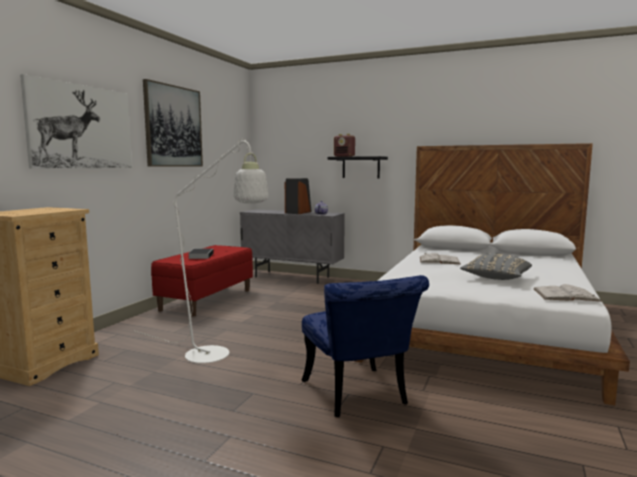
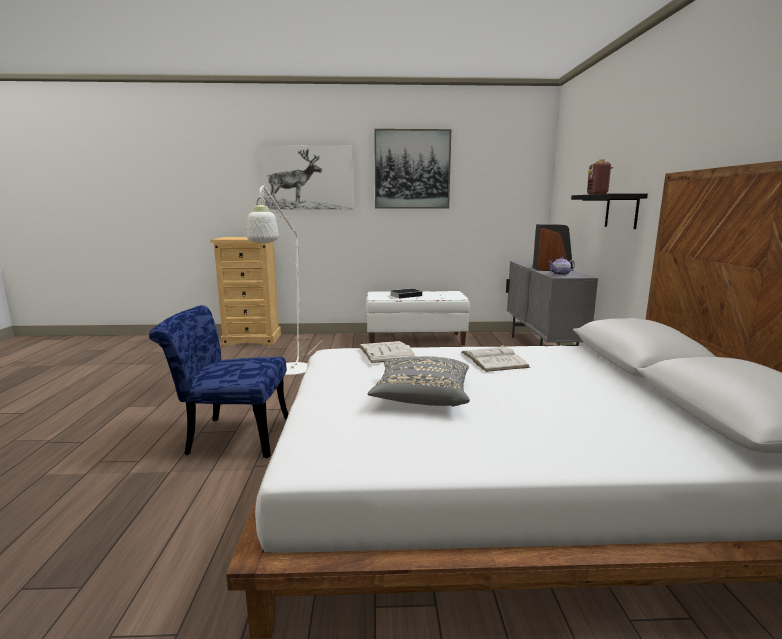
camera: 65 degrees right, 5 degrees up
(206, 300) = (415, 339): red bench -> white bench
(358, 396) = (230, 436): blue chair -> blue chair turned 45 degrees clockwise
(566, 295) = (342, 445): white book -> white book (386, 352)

